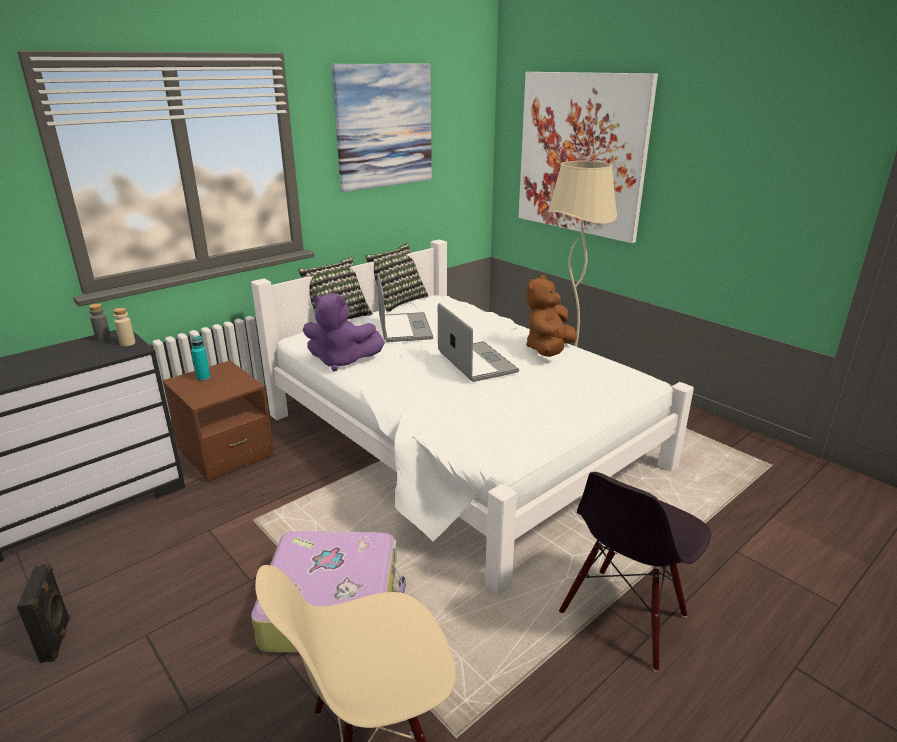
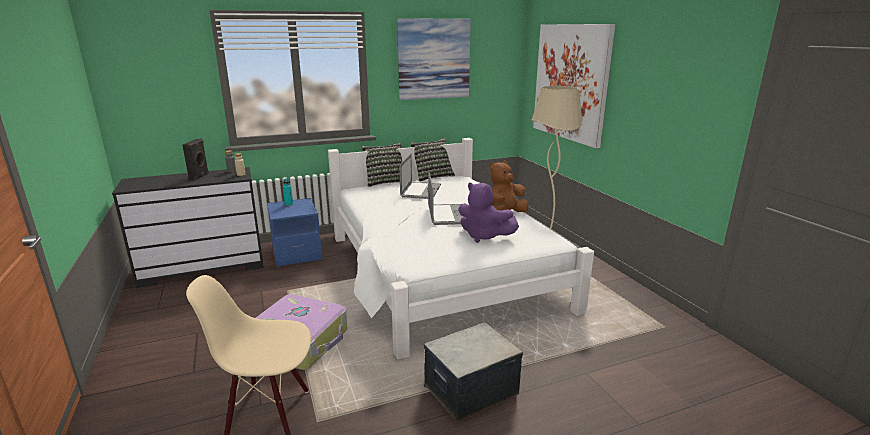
camera: 20 degrees right, 5 degrees down
(57, 639) = (156, 325): black speaker -> black speaker (199, 176)
(225, 452) = (296, 254): brown nightstand -> blue nightstand
(341, 361) = (366, 204): purple plush toy -> purple plush toy (484, 236)
(624, 616) = (470, 389): black chair -> storage box

